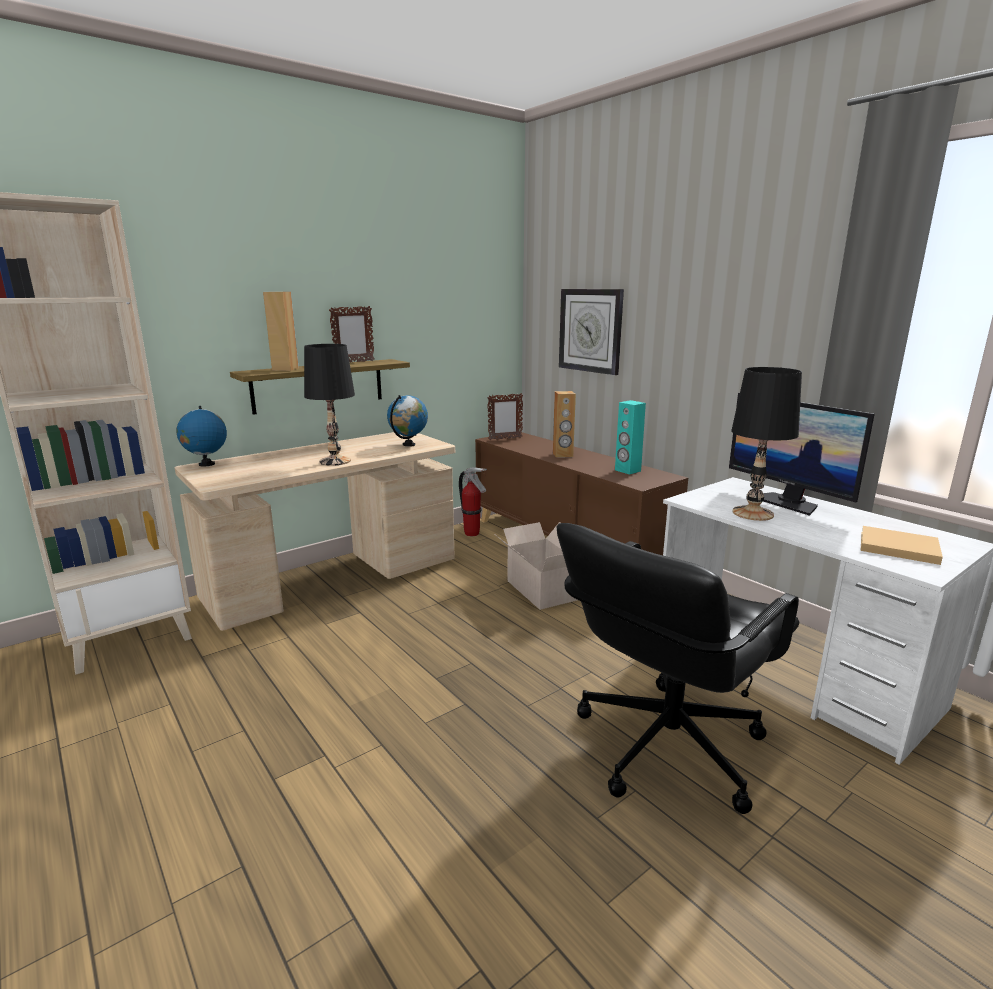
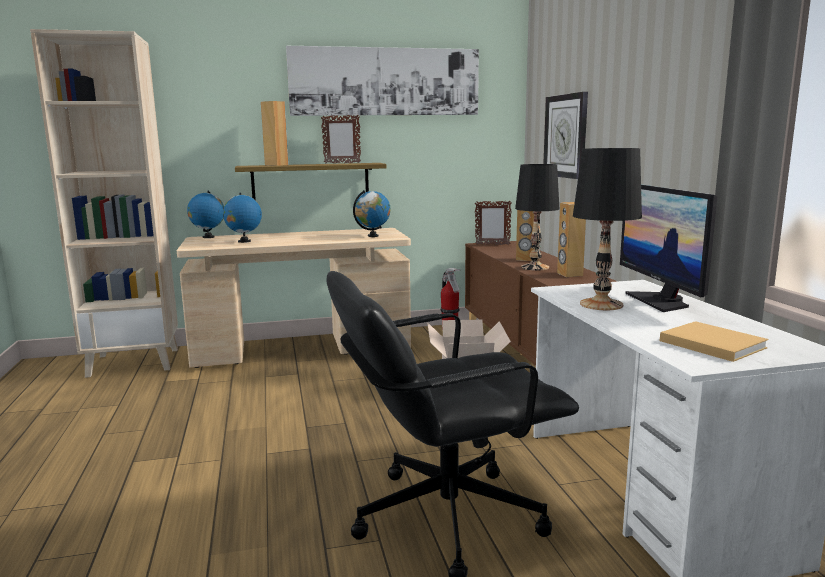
camera: 25 degrees right, 5 degrees down
(268, 467) = (244, 241): none -> globe
(334, 461) = (296, 241): black table lamp -> black table lamp (534, 267)
(394, 267) = (385, 82): none -> picture
(627, 470) = (569, 274): turquoise speaker -> brown speaker

